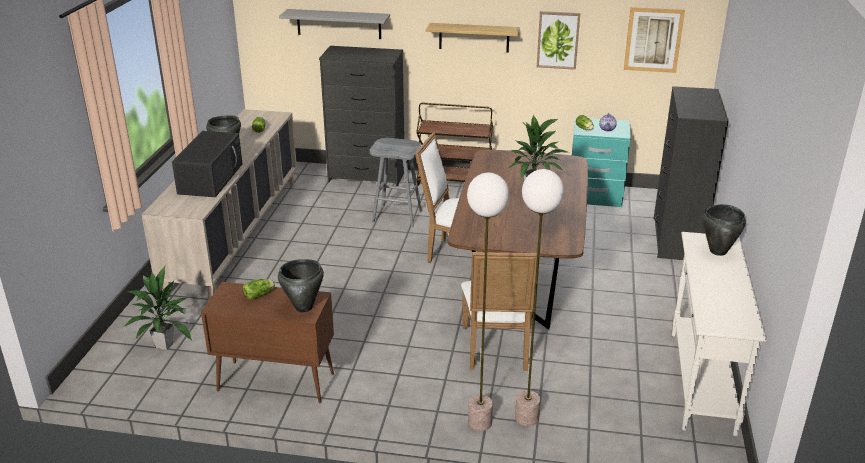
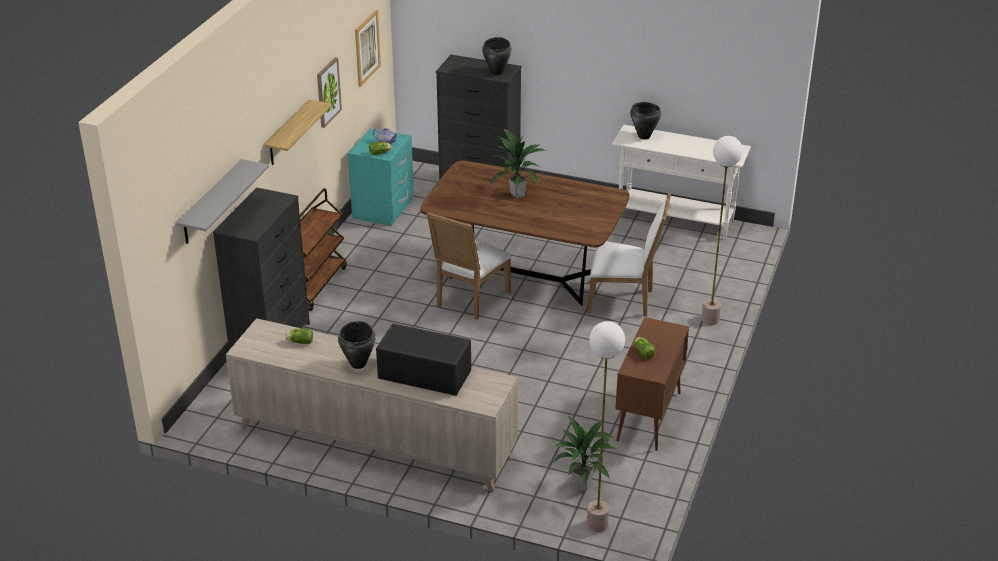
camera: 80 degrees left, 5 degrees up
(304, 307) = (665, 330): black cooking pot -> black cooking pot (497, 72)
(398, 216) = (377, 328): grey stool -> none
(527, 418) = (707, 298): floor lamp -> floor lamp (597, 524)

